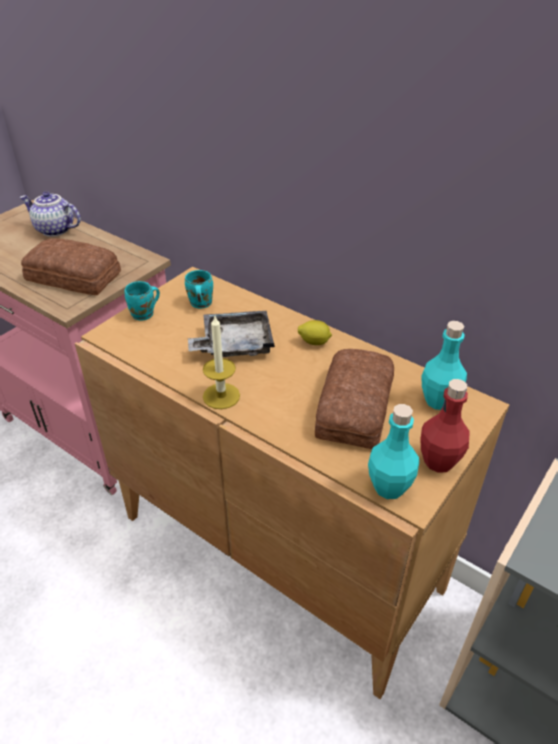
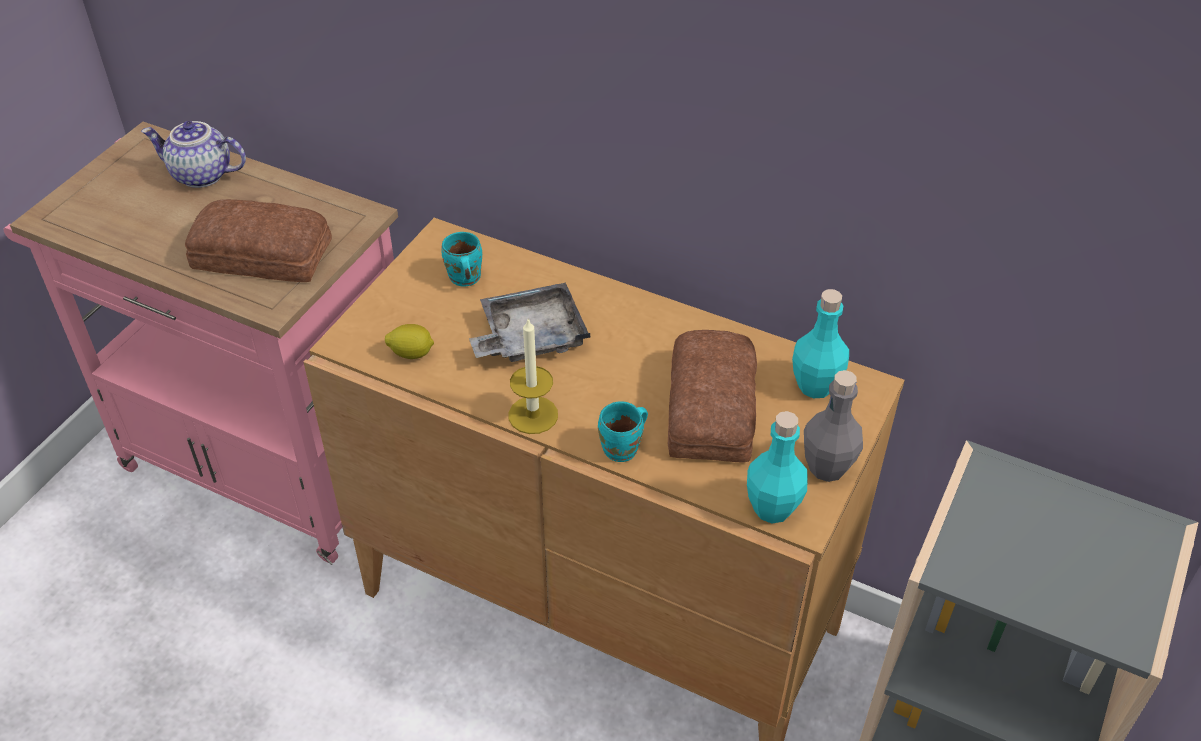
camera: 10 degrees left, 5 degrees up
(144, 315) = (389, 305): turquoise mug -> turquoise mug (623, 449)
(314, 342) = (638, 320): lemon -> lemon (411, 353)
(438, 461) = (827, 467): red bottle -> grey bottle

